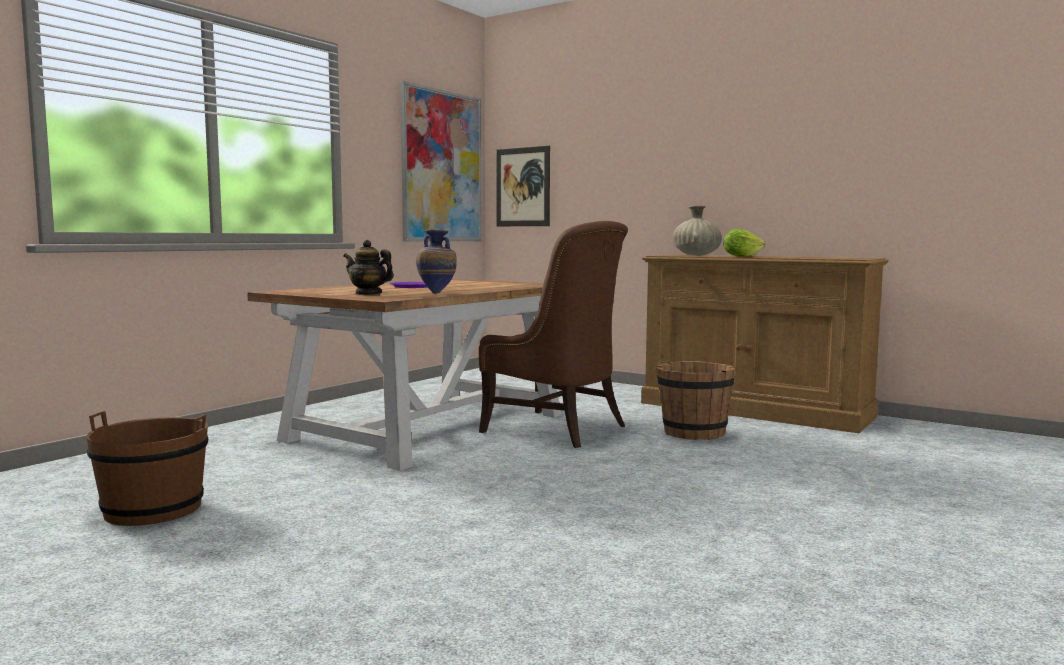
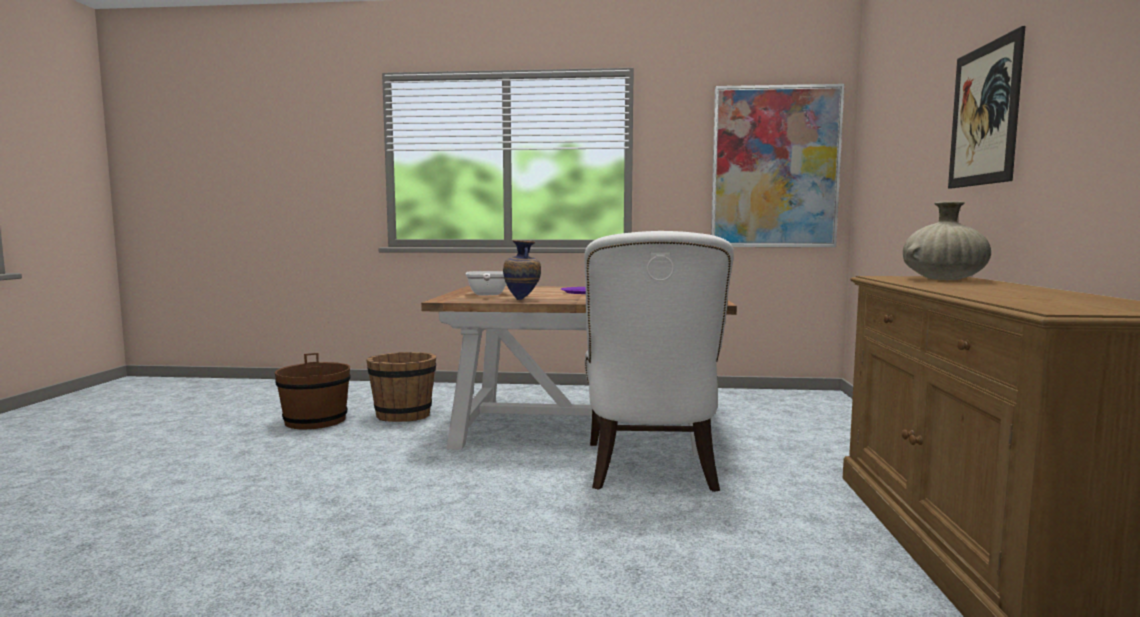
camera: 60 degrees right, 0 degrees up
(368, 294) = (487, 295): teapot -> frying pan
(523, 187) = (871, 182): picture -> picture (984, 115)
(557, 429) = (651, 466): brown chair -> white chair
(693, 433) = (751, 532): brown bucket -> brown bucket (403, 415)
(741, 256) = (948, 287): lettuce -> none

